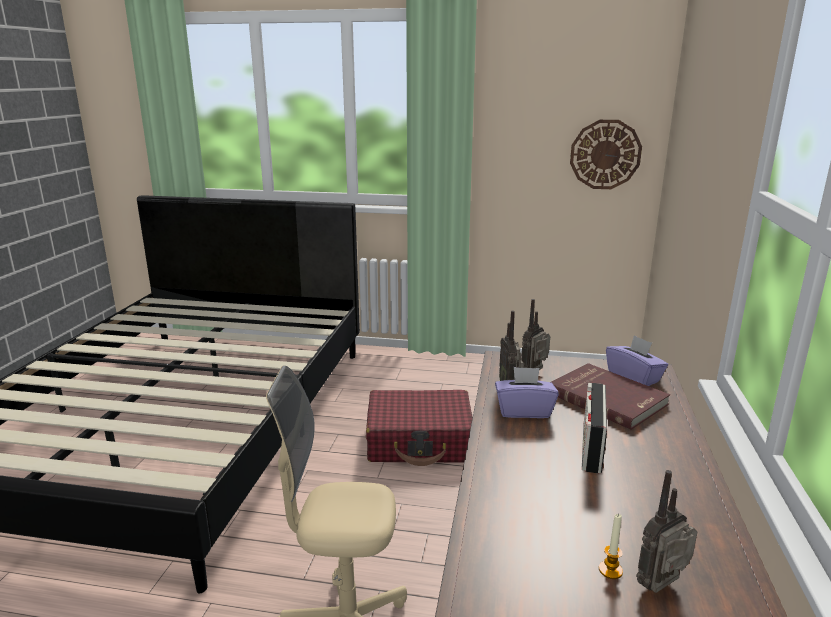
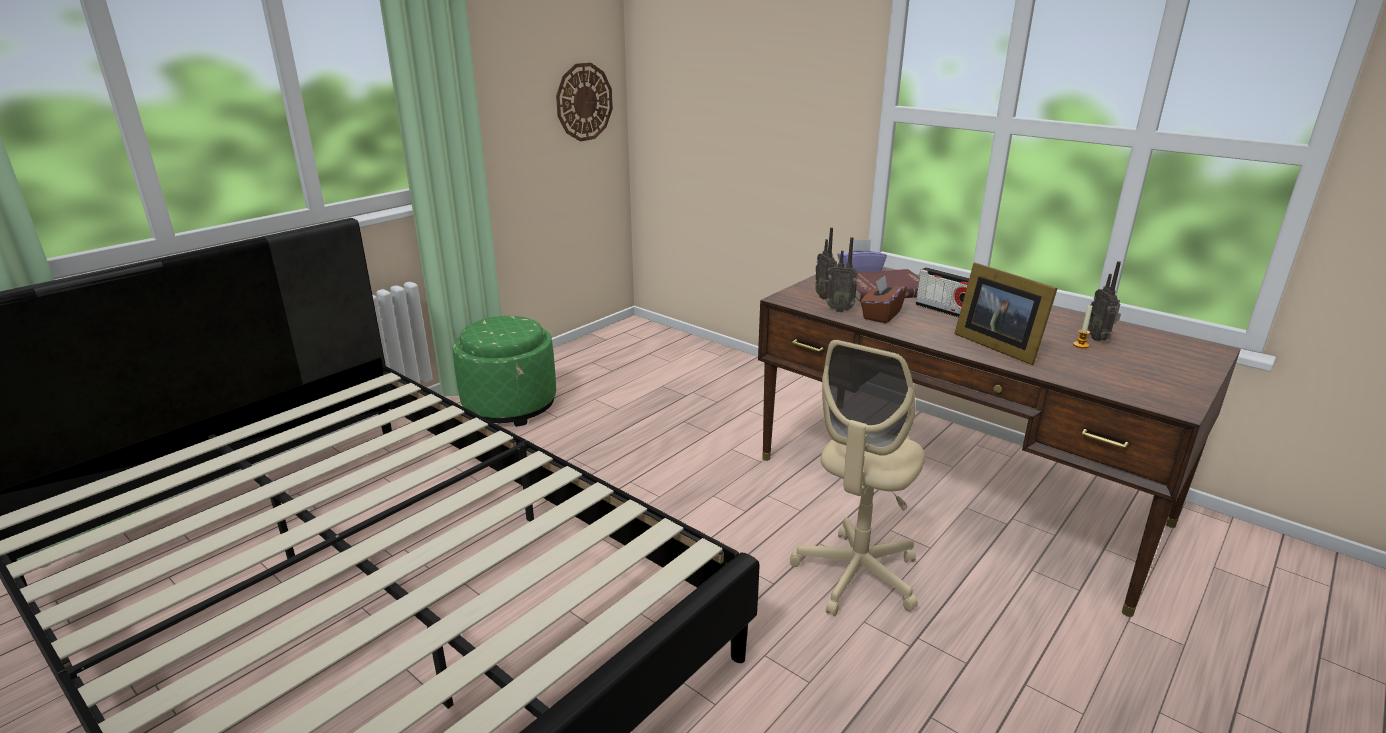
camera: 60 degrees left, 5 degrees up
(420, 441) = (625, 453): red suitcase -> none
(432, 375) = (510, 405): none -> green ottoman
(524, 410) = (881, 315): purple tissue box -> brown tissue box
(525, 497) = (997, 345): none -> picture frame

